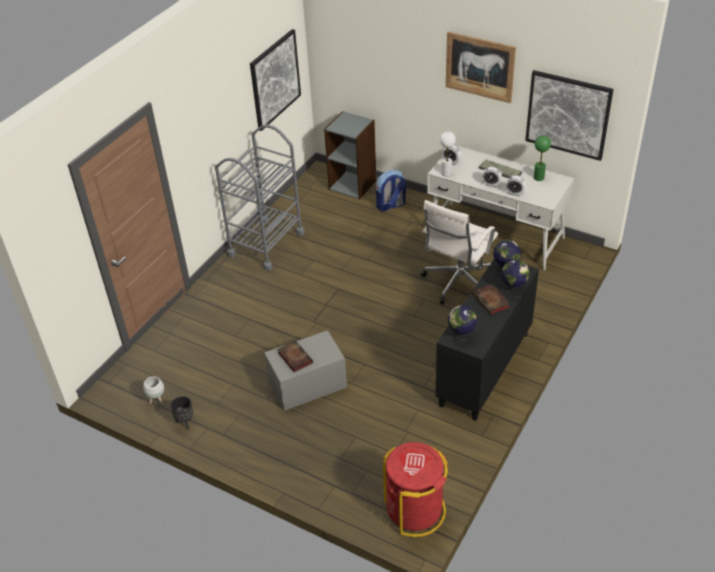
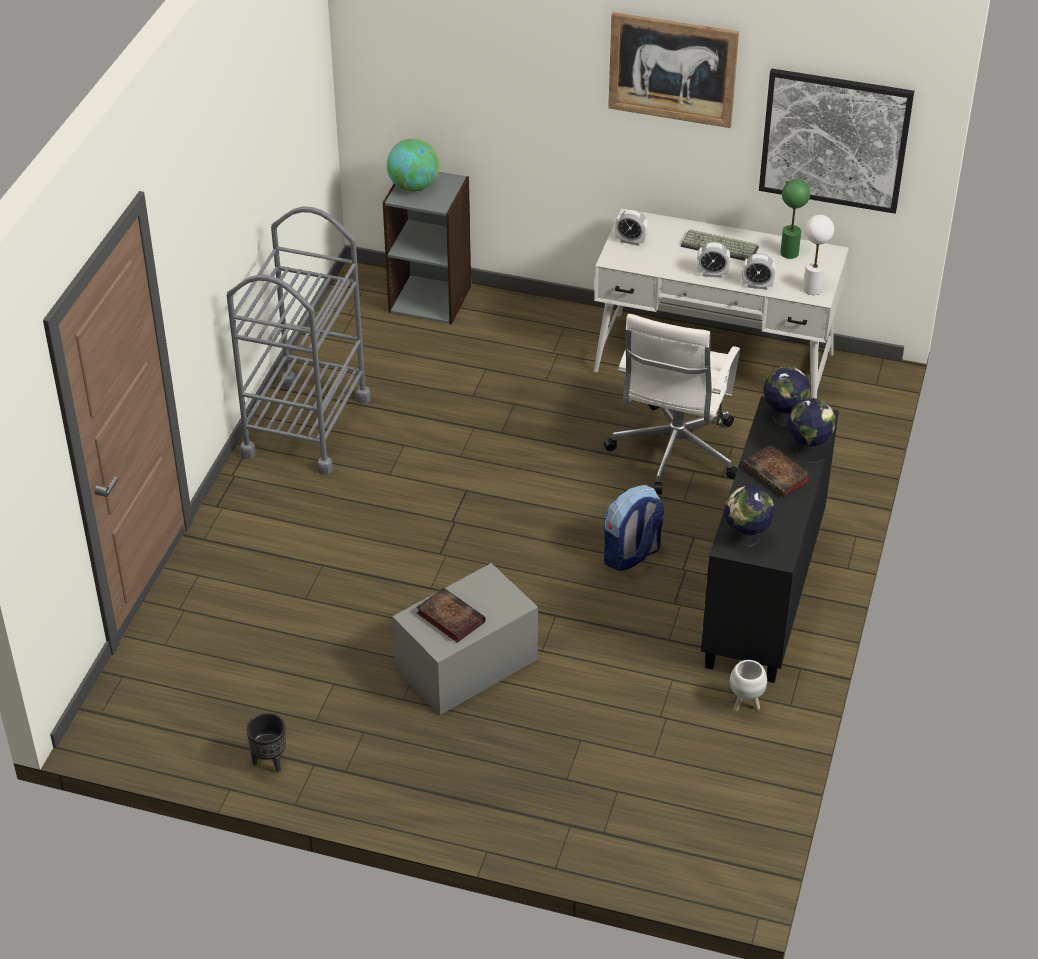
camera: 15 degrees left, 0 degrees up
(157, 401) = (204, 731): white planter -> white planter (746, 704)
(275, 79) = (294, 121): picture -> none
(343, 122) = (413, 186): none -> globe
(390, 206) = (512, 330): backpack -> backpack (631, 555)
(415, 510) = (718, 842): red trash can -> none
(446, 173) = (629, 262): white table lamp -> white table lamp (812, 289)

